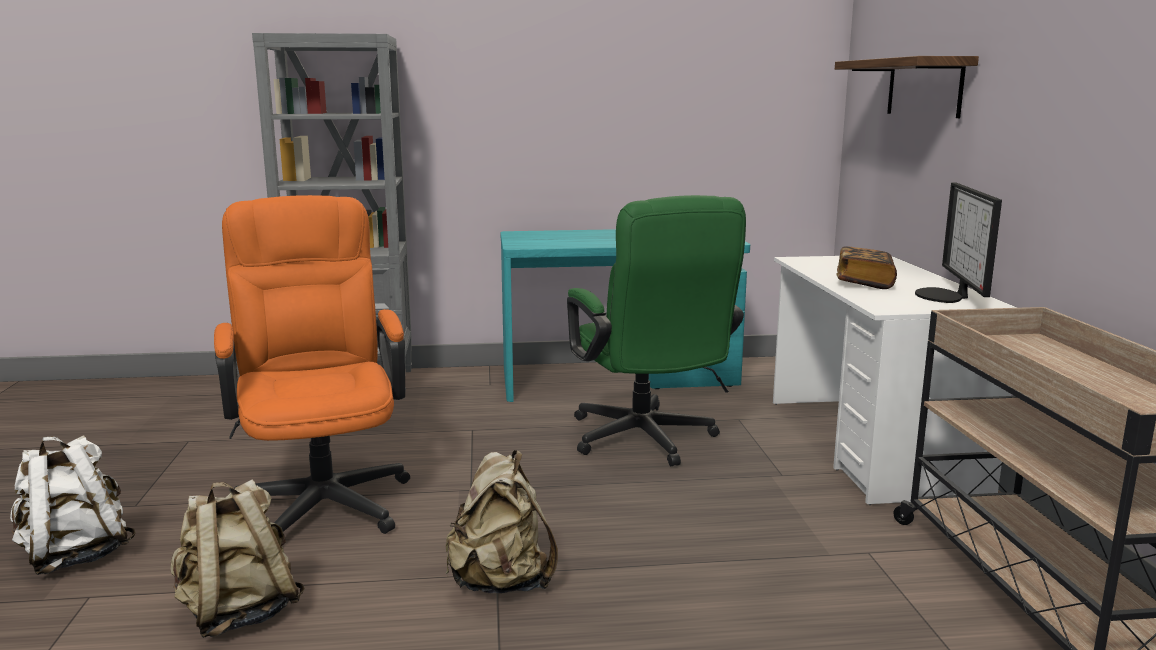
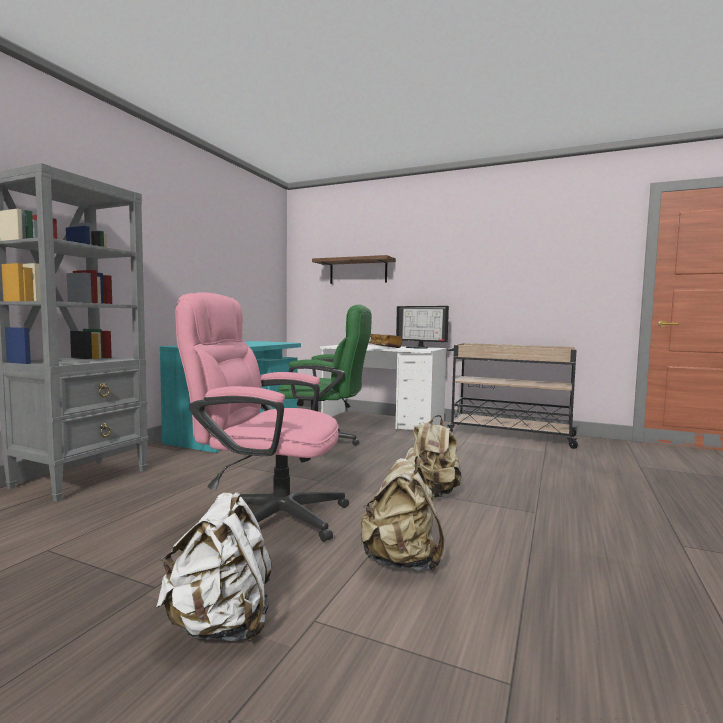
camera: 60 degrees left, 10 degrees down
(323, 497) = (266, 515): orange office chair -> pink office chair

